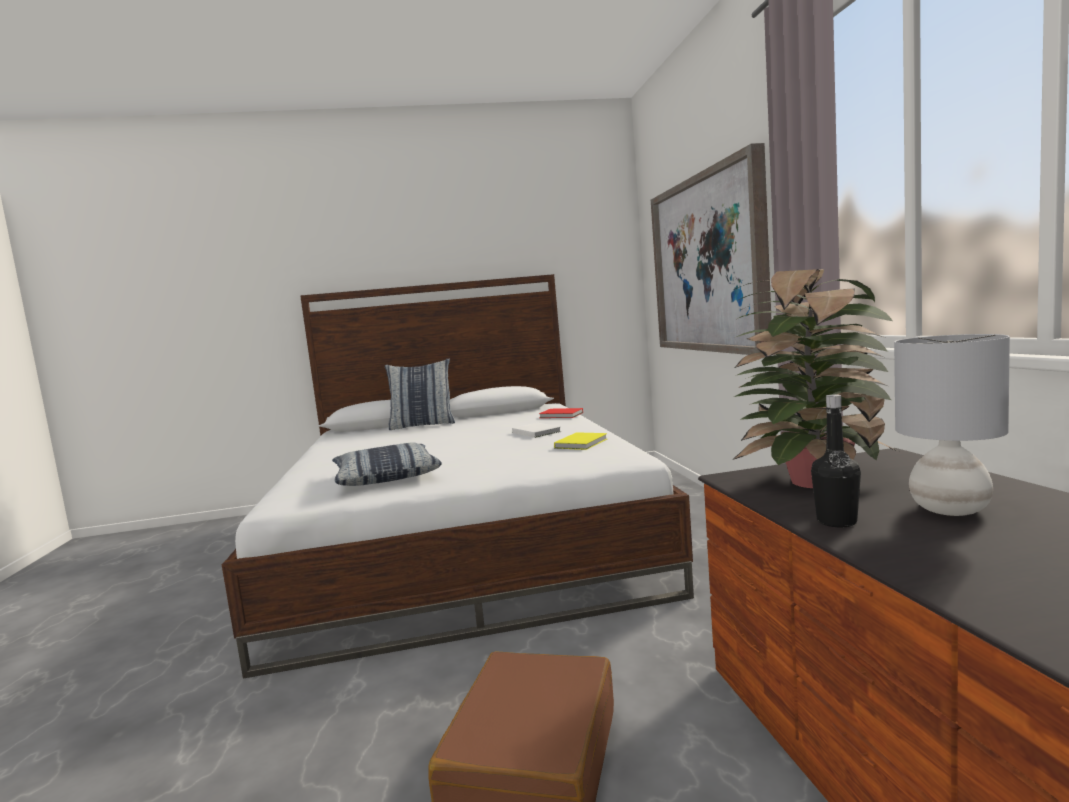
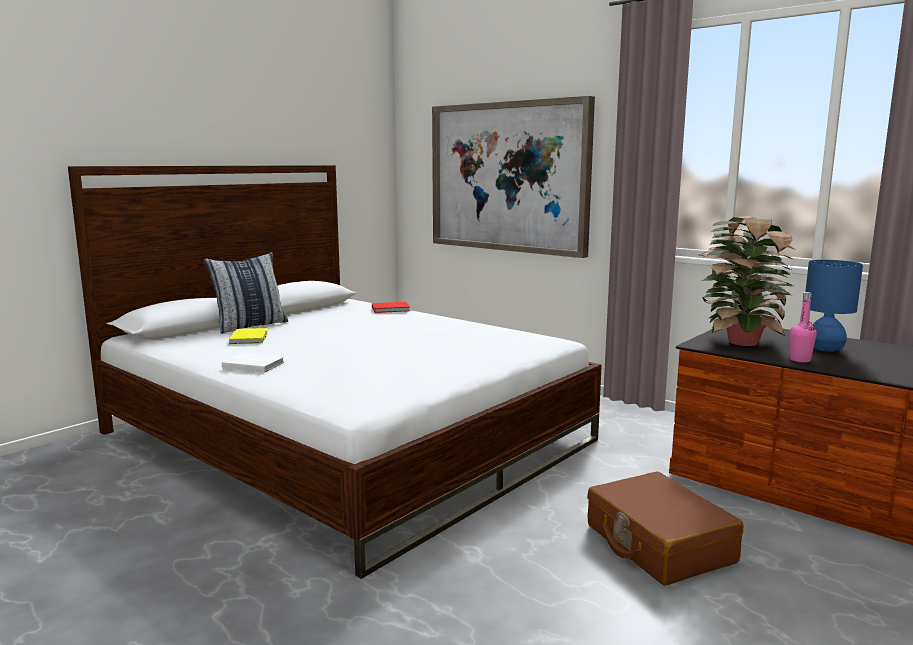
camera: 40 degrees left, 5 degrees up
(386, 476) = (387, 374): pillow -> none
(536, 432) = (414, 325): white book -> white book (252, 365)
(582, 443) = (487, 332): yellow book -> yellow book (250, 338)
(836, 522) = (800, 360): black bottle -> pink bottle
(948, 509) = (824, 349): grey table lamp -> blue table lamp

